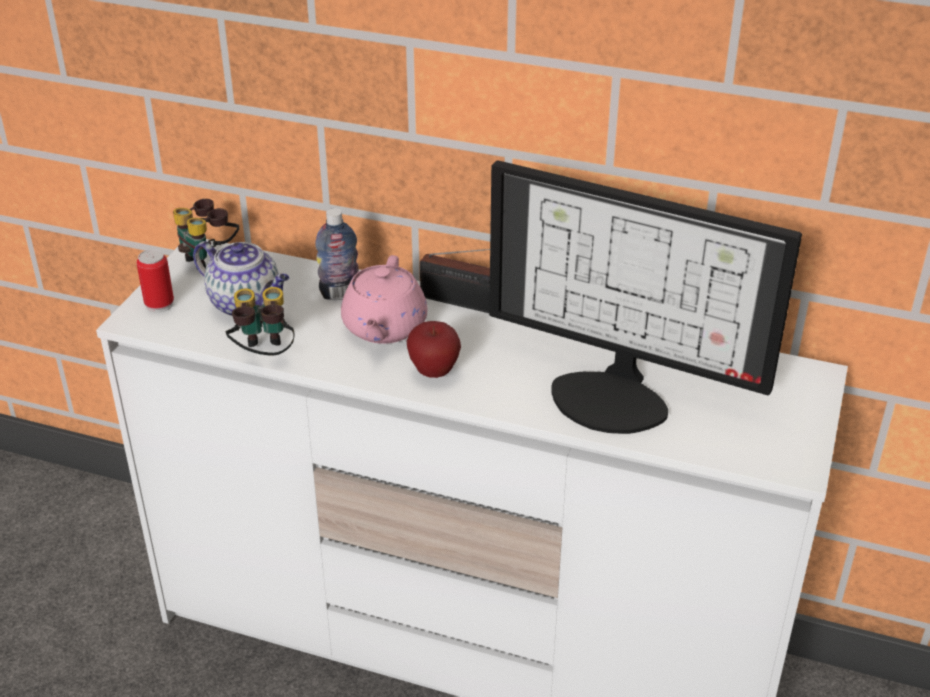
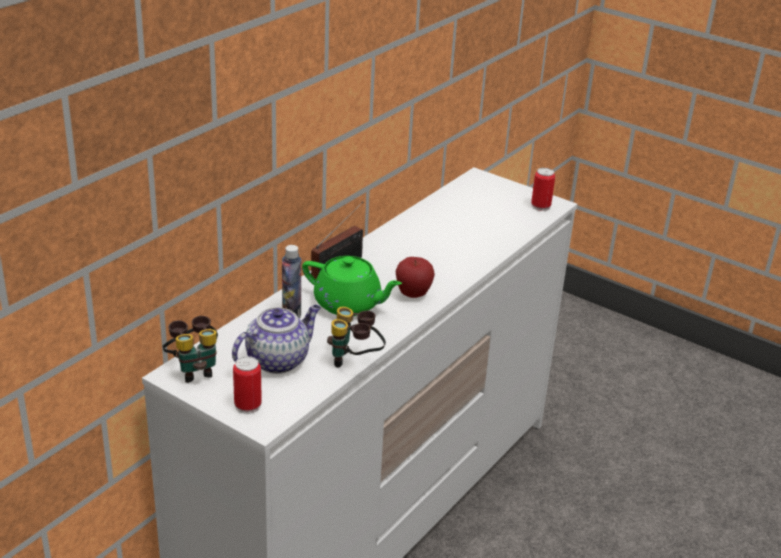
camera: 75 degrees left, 5 degrees down
(384, 328) = (349, 304): pink teapot -> green teapot
(614, 395) = (468, 238): monitor -> none
(776, 453) = (540, 206): none -> can

